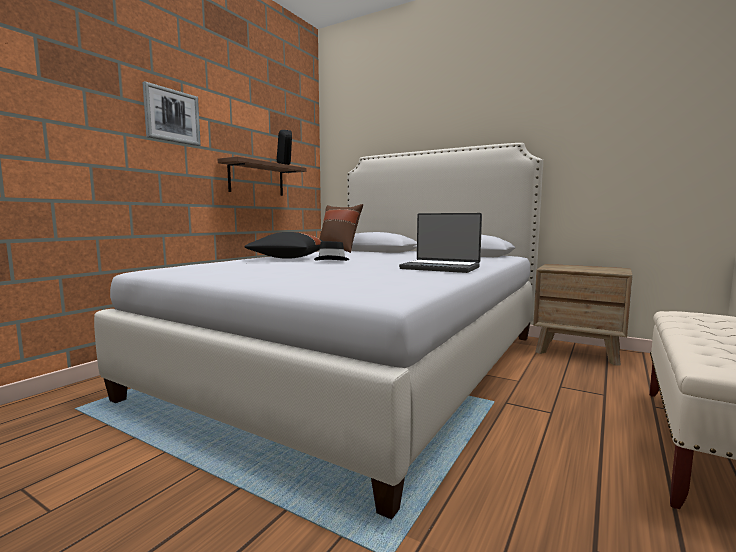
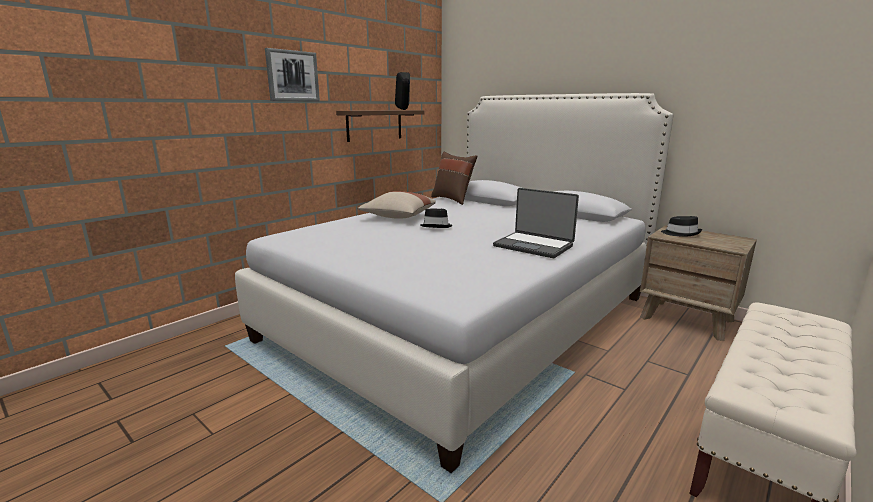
camera: 10 degrees right, 10 degrees up
(287, 258) = (398, 217): black pillow -> beige pillow
(563, 267) = (681, 233): none -> black hat

